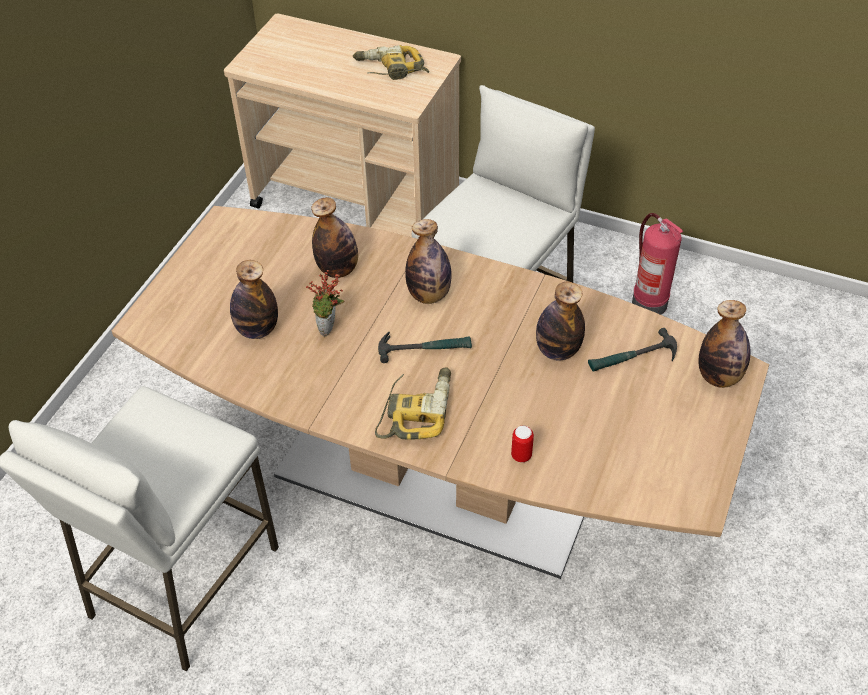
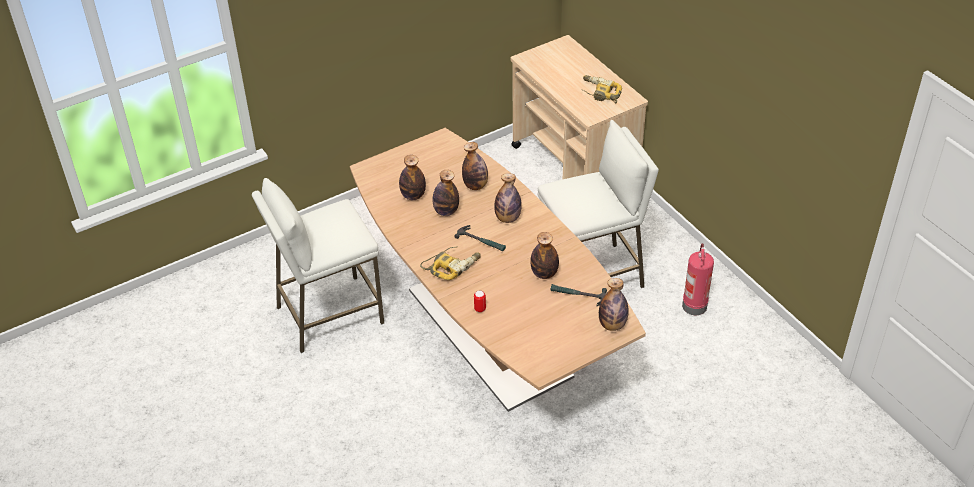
camera: 35 degrees right, 5 degrees down
(329, 329) = (446, 211): potted plant -> bottle

